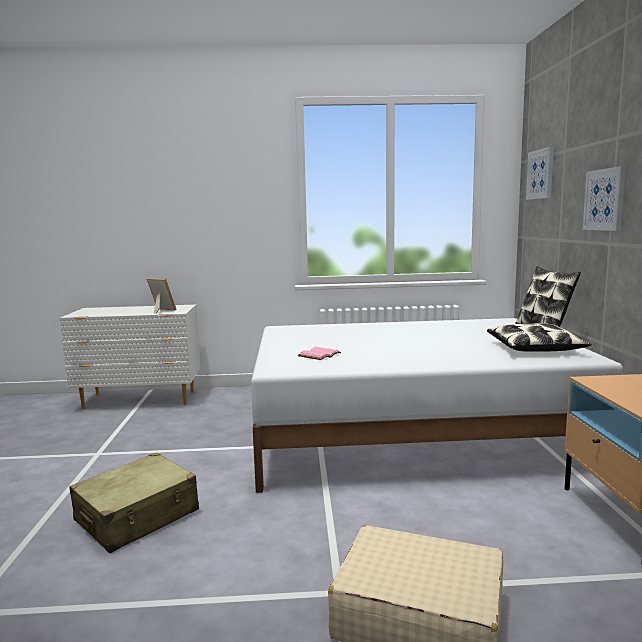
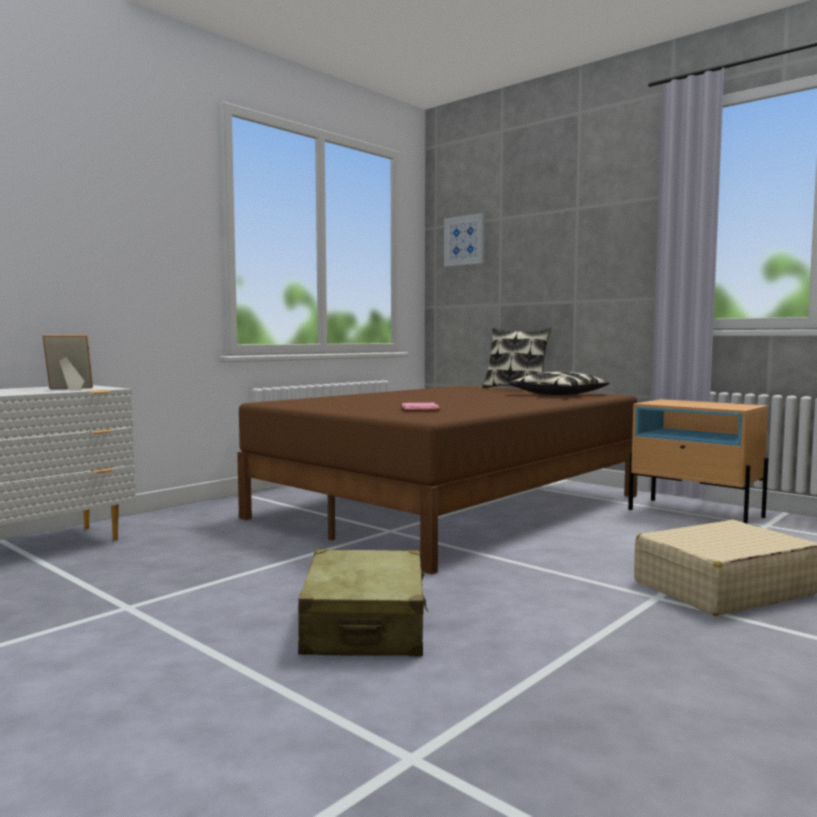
camera: 45 degrees left, 5 degrees down
(411, 434) = (451, 506): white bed -> brown bed
(605, 199) = (567, 262): picture -> none

